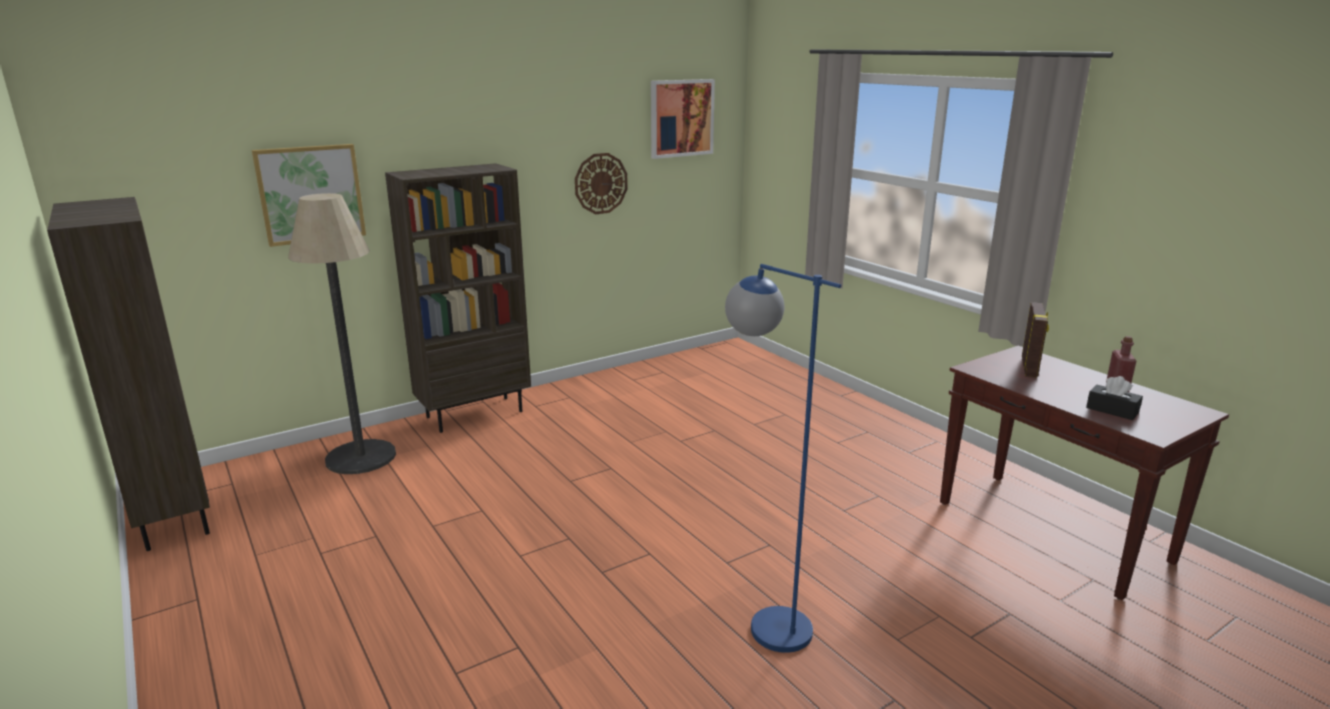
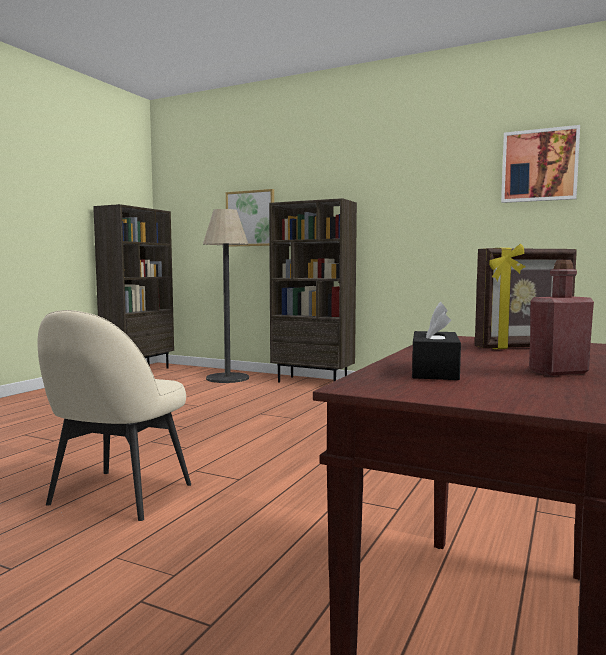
camera: 60 degrees right, 15 degrees down
(600, 183) = (447, 223): wall clock -> none
(764, 620) = (118, 496): blue floor lamp -> beige chair

